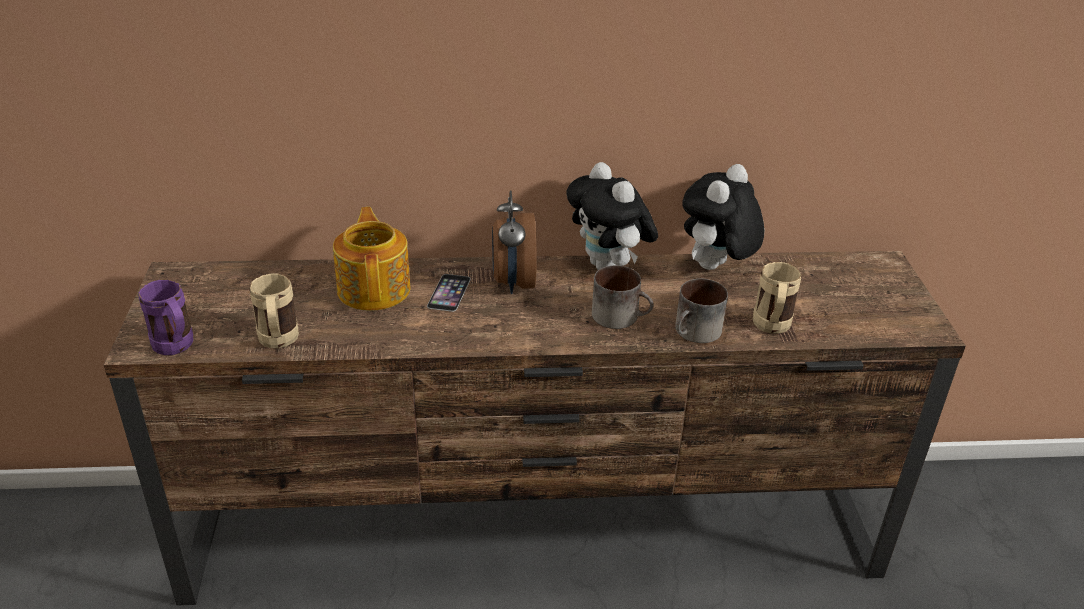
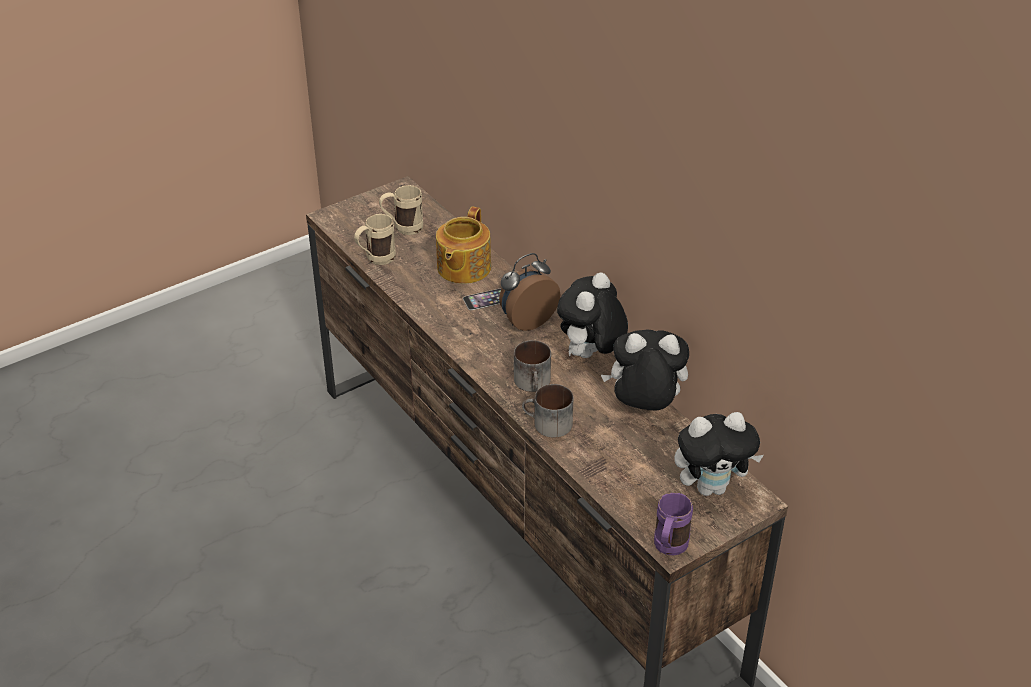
camera: 60 degrees right, 5 degrees up
(176, 348) = (339, 229): purple mug -> purple mug (668, 549)
(375, 288) = (462, 268): teapot -> teapot turned 150 degrees clockwise
(771, 328) = (589, 460): beige mug -> beige mug (402, 228)
(854, 276) = (711, 487): none -> plush toy

